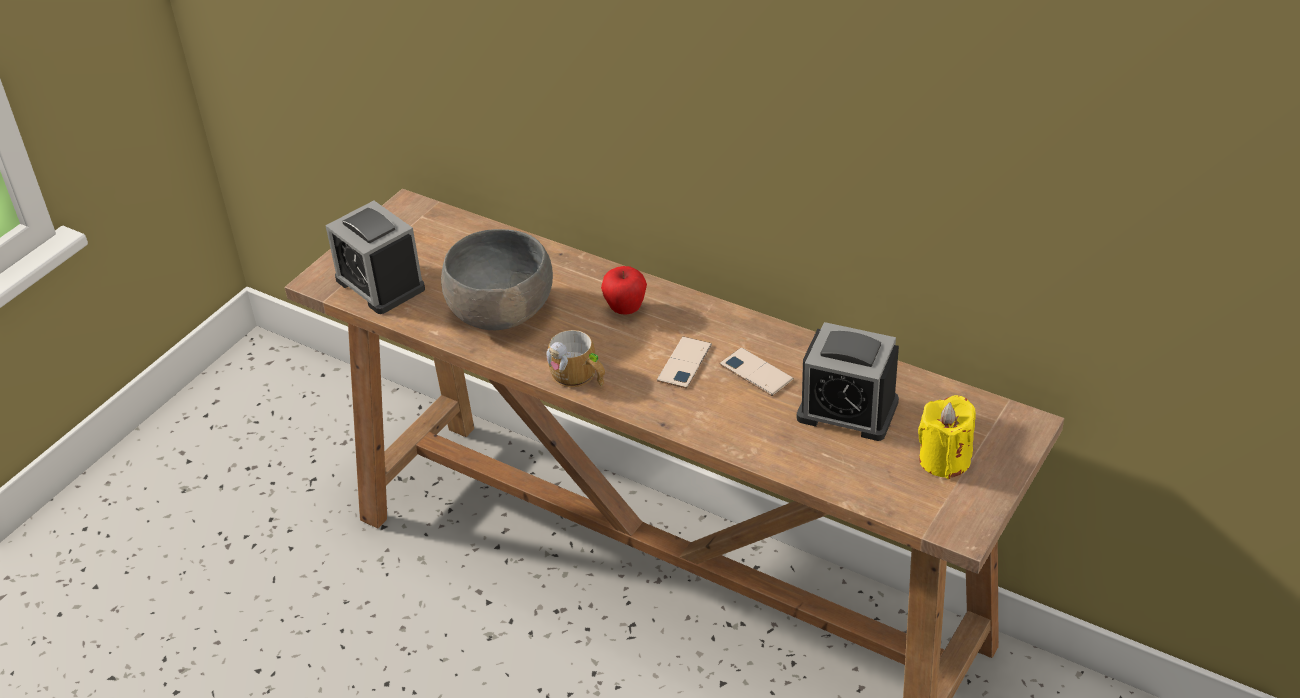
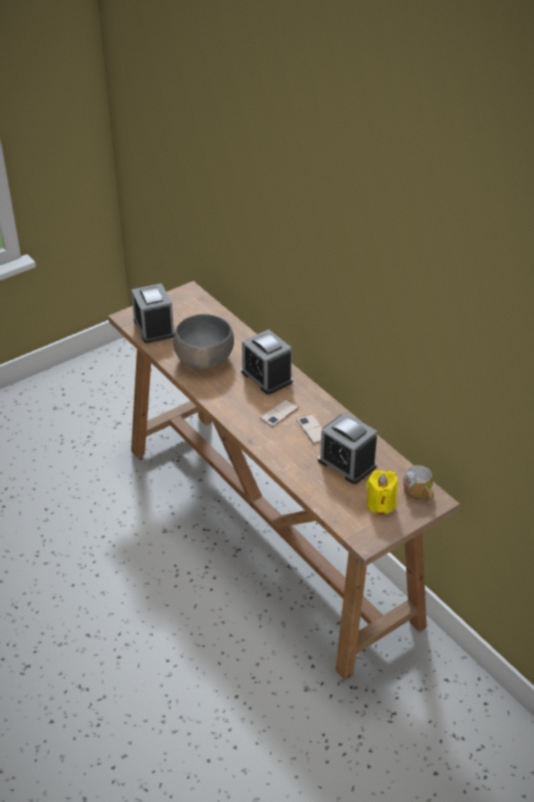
camera: 20 degrees right, 0 degrees up
(579, 377) = (222, 404): mug -> mug (419, 494)
(625, 309) = (266, 377): apple -> alarm clock

